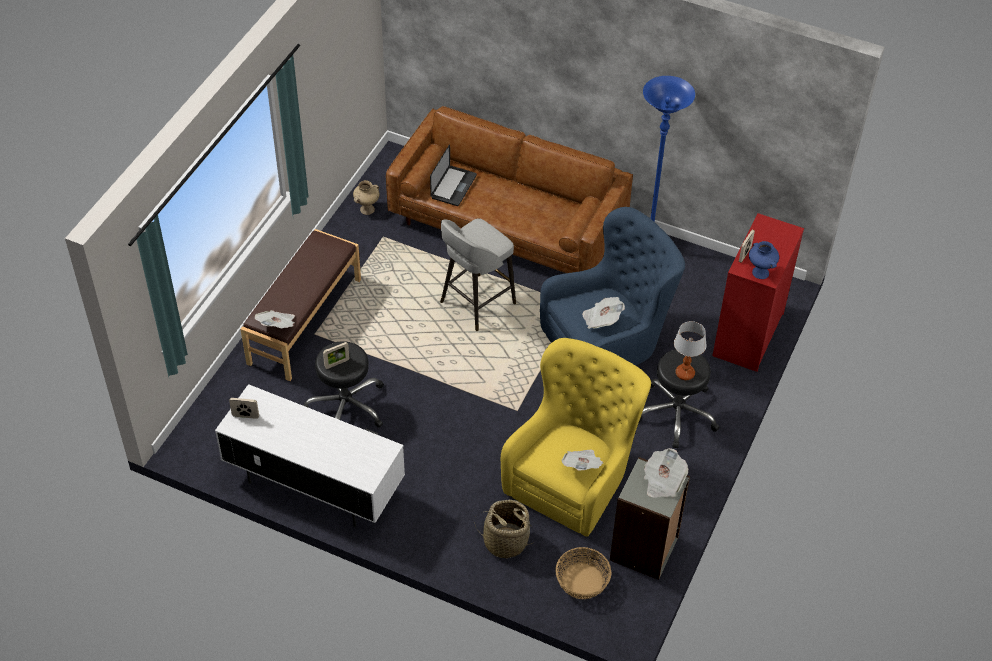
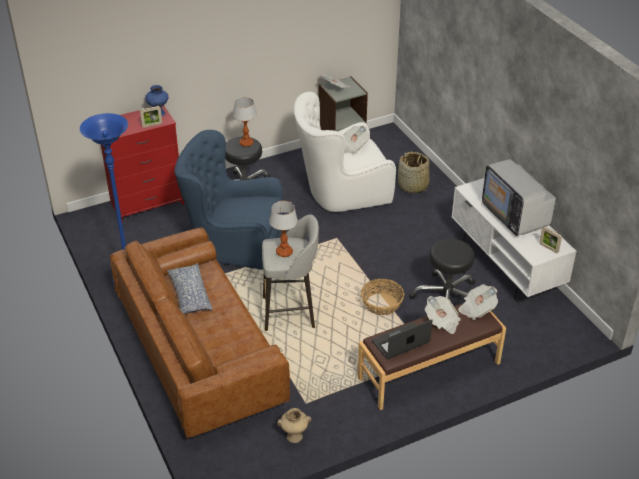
camera: 140 degrees left, 10 degrees down
(308, 440) = (515, 216): none -> television
(337, 363) = (457, 250): picture frame -> none
(453, 186) = (234, 347): laptop -> laptop (400, 342)
(478, 237) = (284, 252): none -> table lamp
(542, 207) = (189, 295): none -> pillow
(573, 476) = (341, 193): yellow armchair -> white armchair
(581, 581) = (389, 153): basket -> basket (382, 304)
(601, 319) = (249, 201): newspaper -> newspaper (442, 322)

